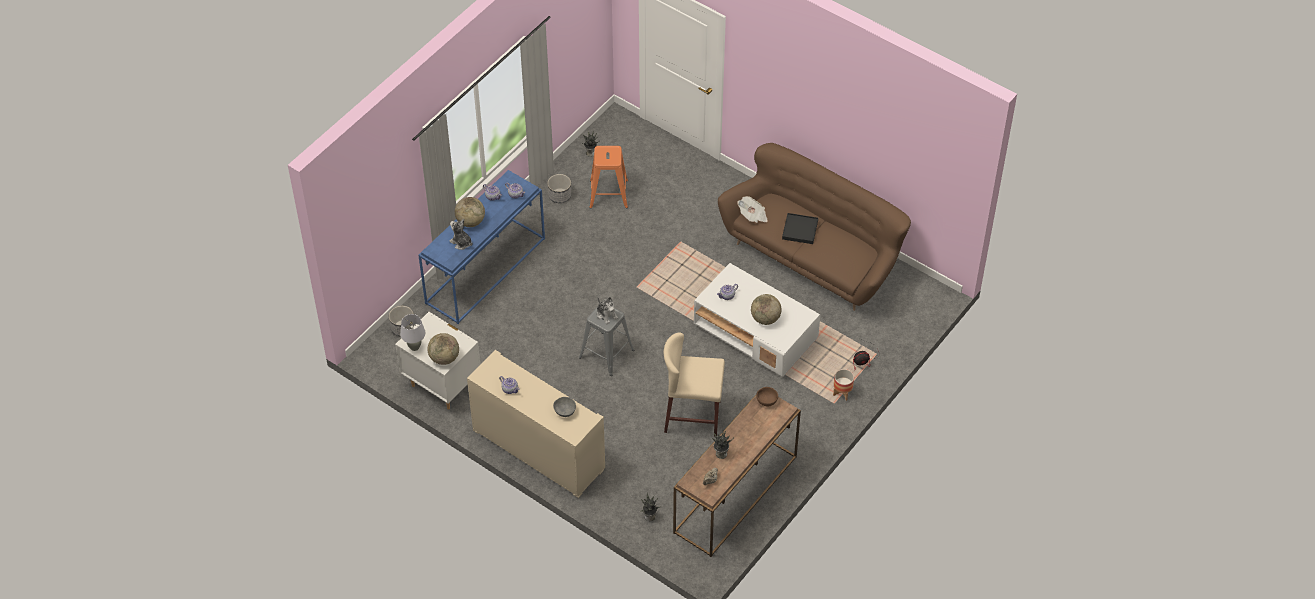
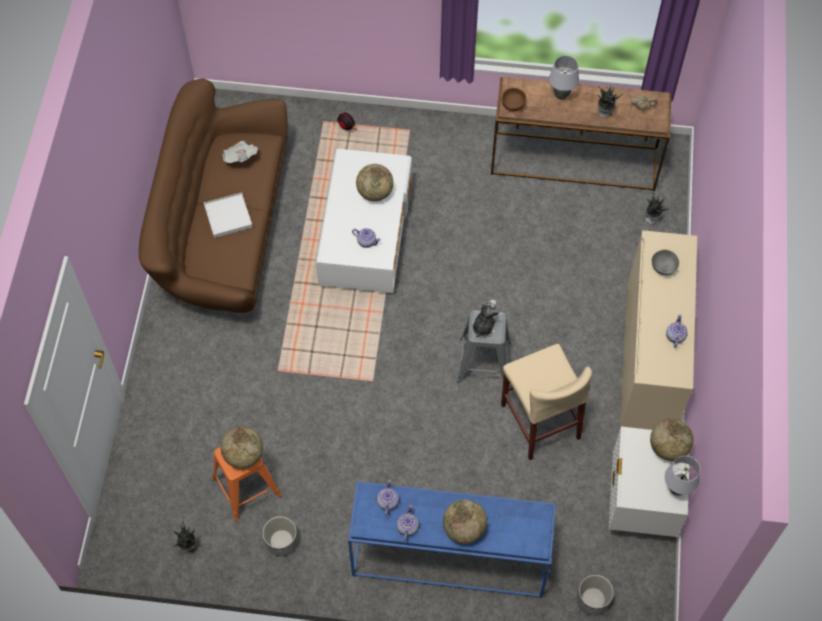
camera: 120 degrees left, 10 degrees up
(461, 242) = (504, 519): plush toy -> none
(606, 157) = (243, 455): none -> globe
(692, 416) = (508, 241): beige stool -> beige stool (540, 421)
(752, 216) = (234, 271): newspaper -> newspaper (240, 157)
(755, 435) = (561, 95): none -> grey table lamp
(800, 230) = (228, 216): black tray -> white tray
(842, 392) = (391, 129): planter -> none

